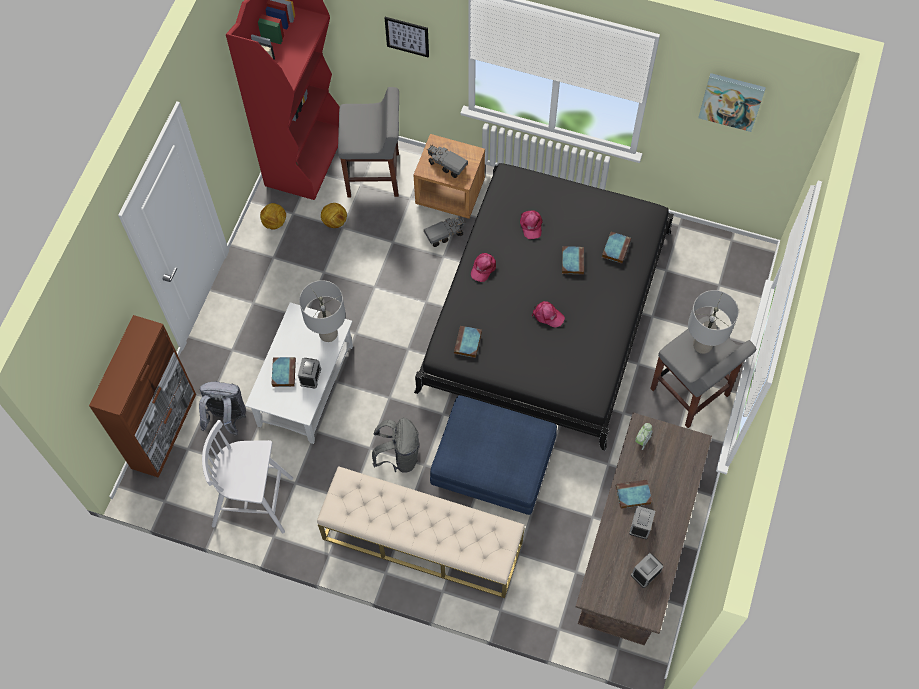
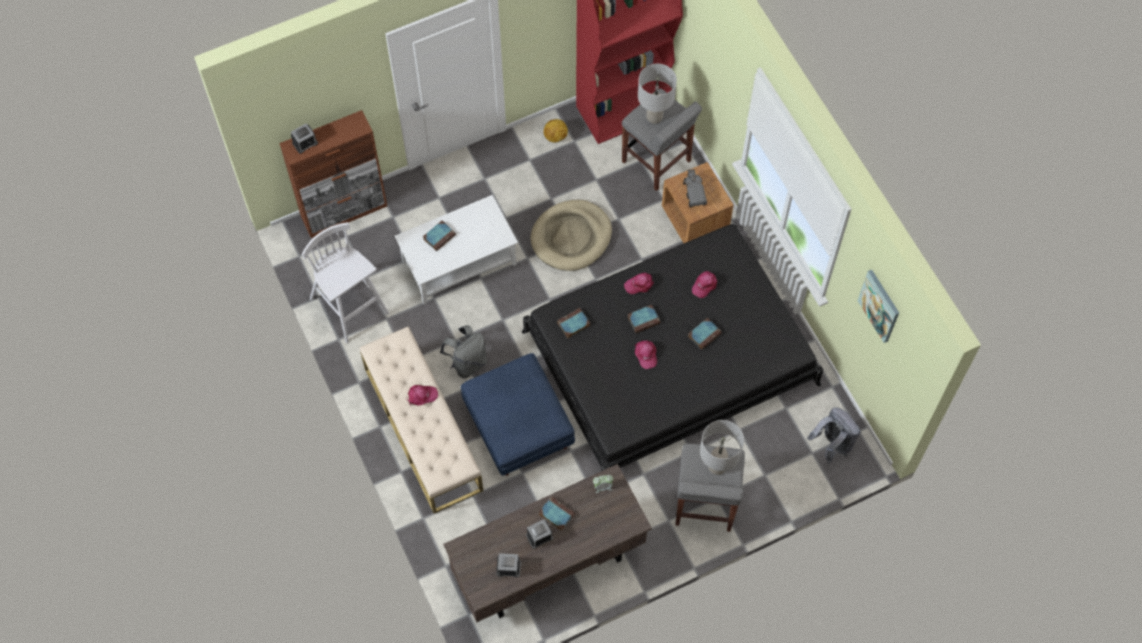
camera: 45 degrees right, 0 degrees up
(227, 418) = (389, 238): grey backpack -> grey backpack (832, 444)
(310, 376) = (453, 254): alarm clock -> alarm clock (305, 143)
(328, 334) = (493, 237): grey table lamp -> grey table lamp (654, 117)
(334, 222) = (595, 171): football -> none
(372, 287) = (571, 237): none -> beige dog bed
(407, 36) = (720, 73): picture -> none
(412, 510) = (421, 396): none -> pink cap
(444, 234) = (659, 245): toy truck -> none
(616, 248) = (744, 352): book -> book (644, 319)

